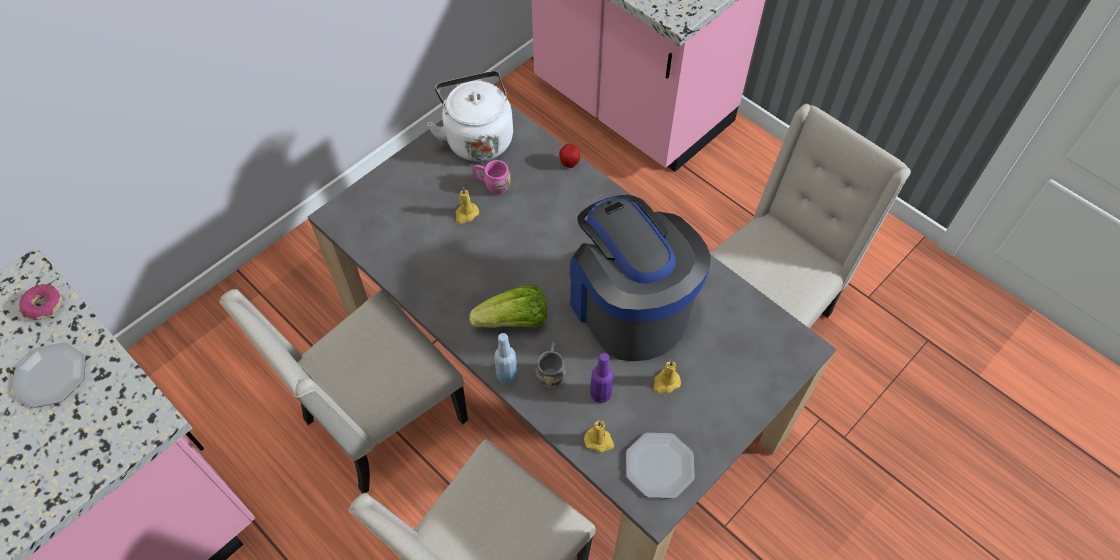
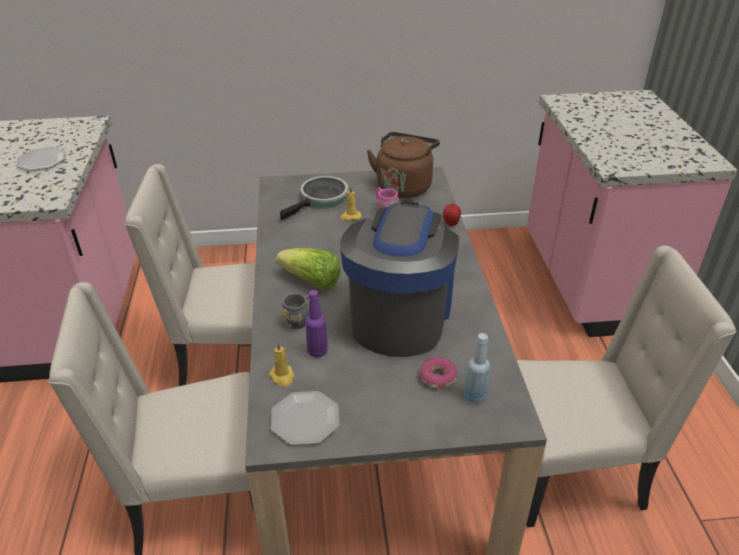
camera: 40 degrees right, 20 degrees down
(44, 306) = (79, 136): donut -> donut (437, 377)
(412, 208) = (321, 199): none -> frying pan
(477, 137) = (404, 186): white kettle -> brown kettle
(507, 375) = (270, 305): blue bottle -> blue bottle (474, 396)
(665, 383) = (372, 374): yellow candle -> none

